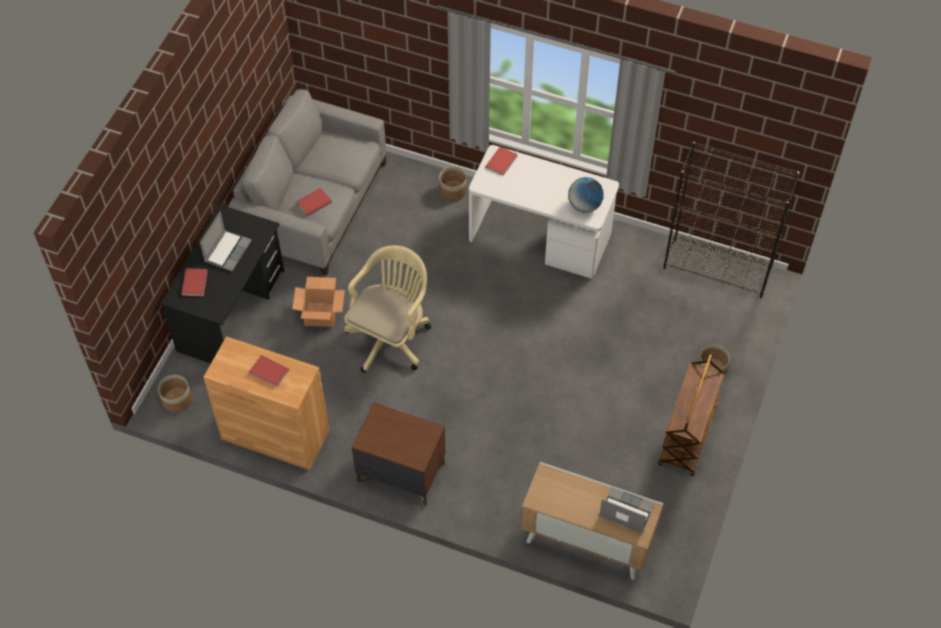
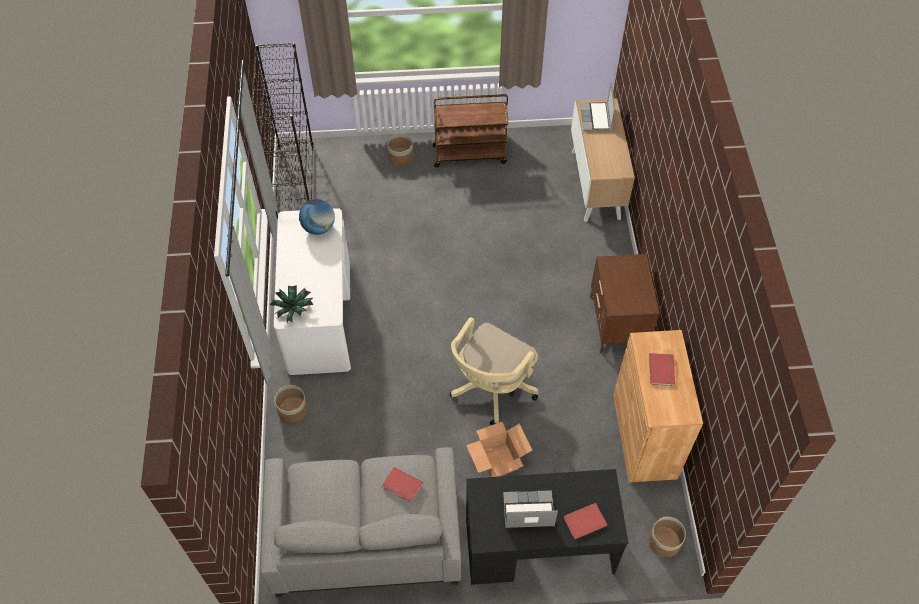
camera: 115 degrees left, 0 degrees up
(391, 337) = (491, 389): beige office chair -> beige office chair turned 60 degrees counterclockwise
(502, 162) = (293, 309): red book -> potted plant

